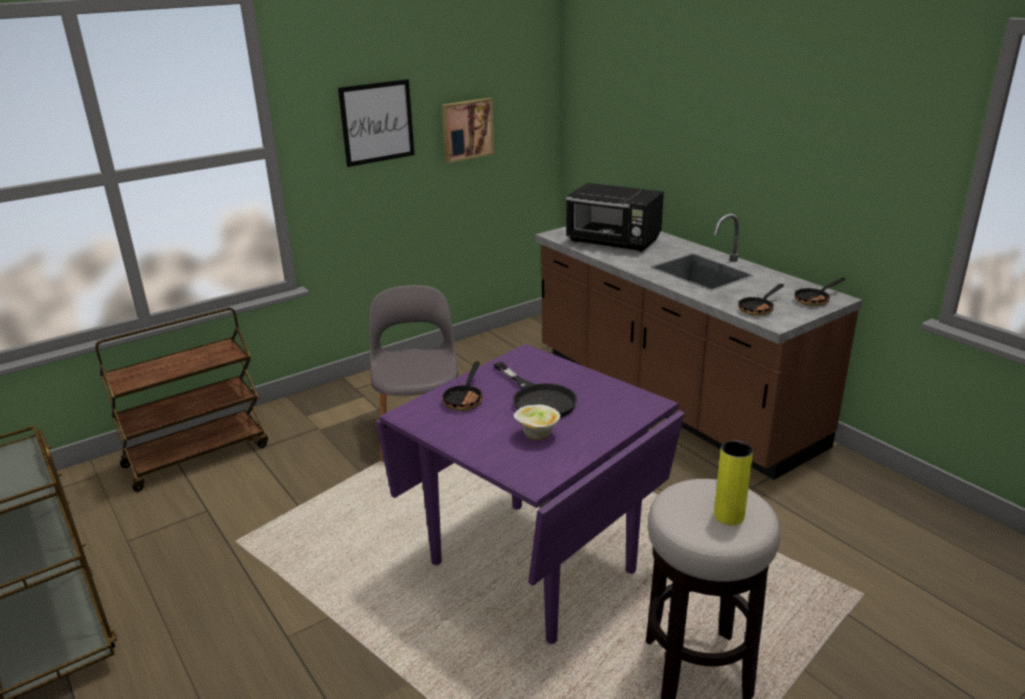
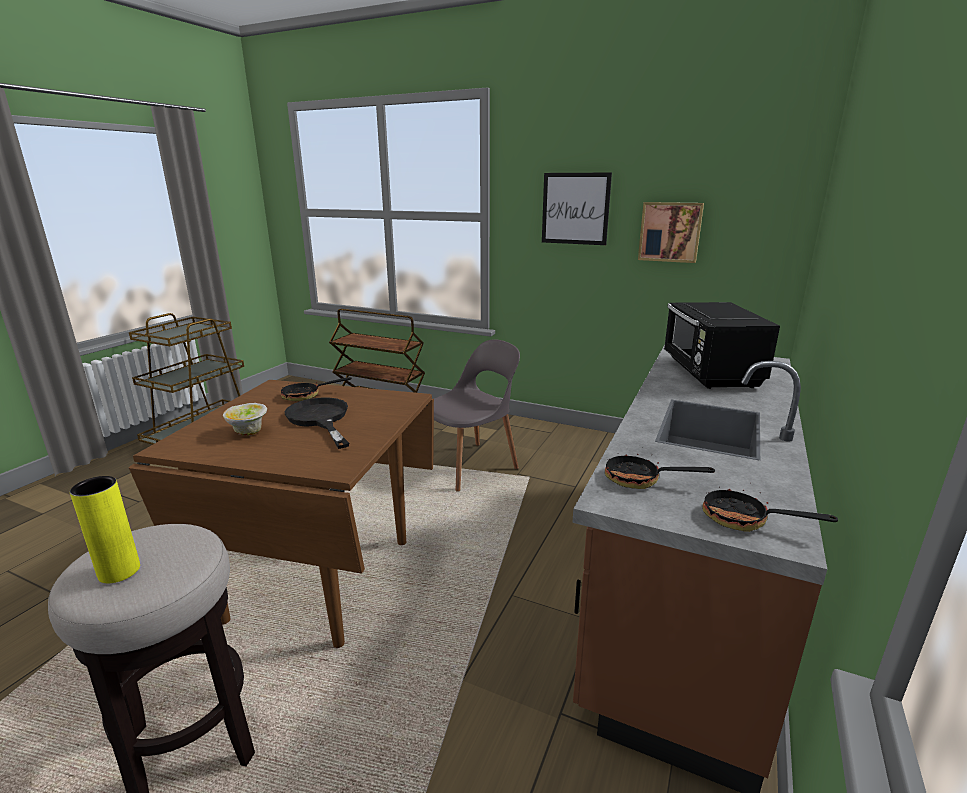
camera: 60 degrees right, 5 degrees down
(533, 565) = (323, 578): purple dining table -> brown dining table
(538, 399) = (320, 419): black frying pan -> black frying pan turned 120 degrees clockwise

